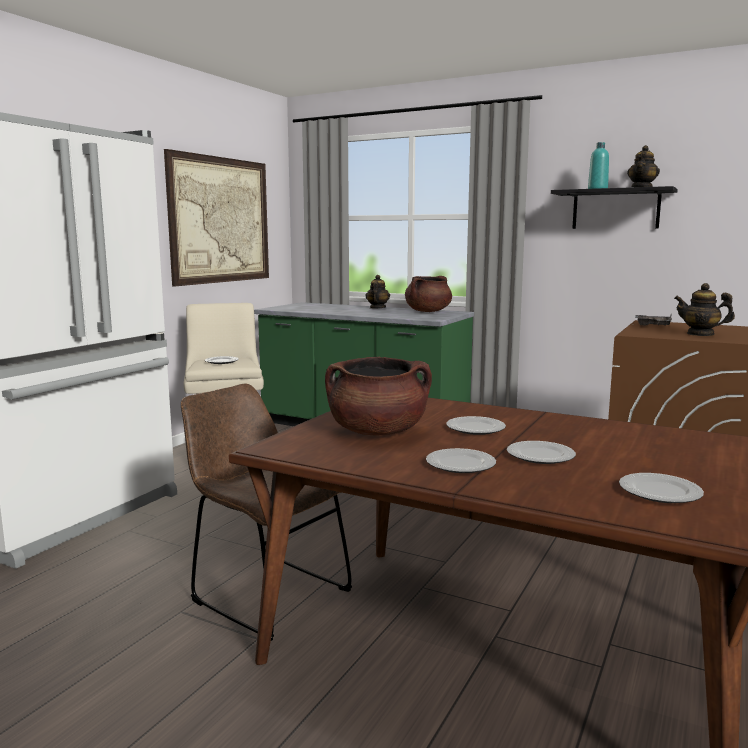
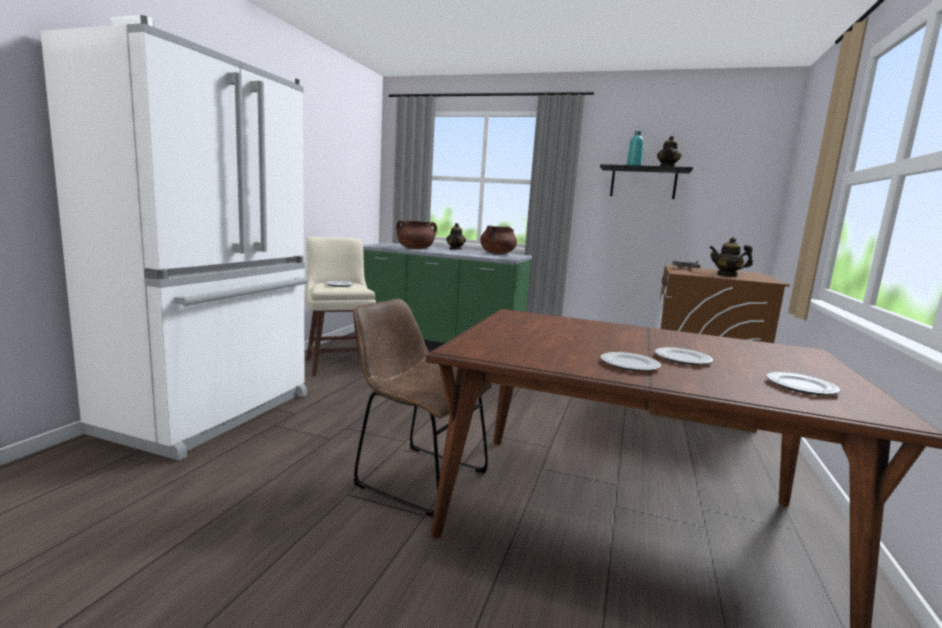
camera: 10 degrees left, 0 degrees up
(220, 220) = (332, 170): picture -> none
(378, 432) = (536, 339): brown cooking pot -> brown cooking pot (415, 248)
(475, 428) = (609, 338): plate -> none

